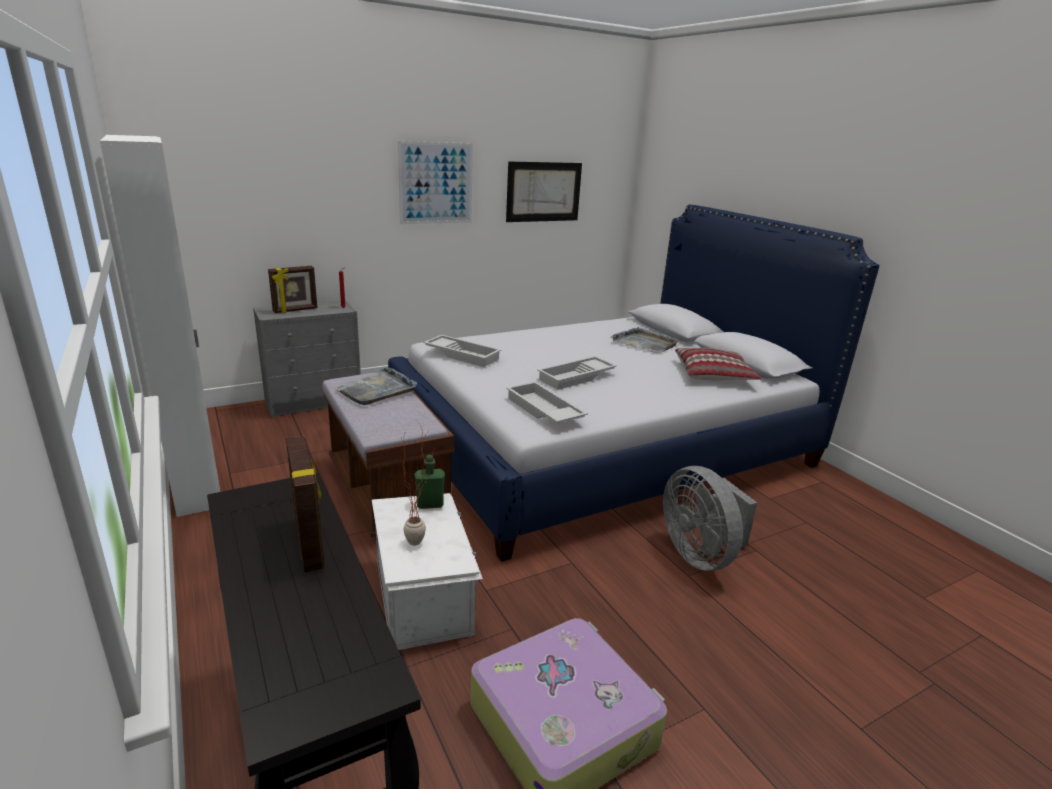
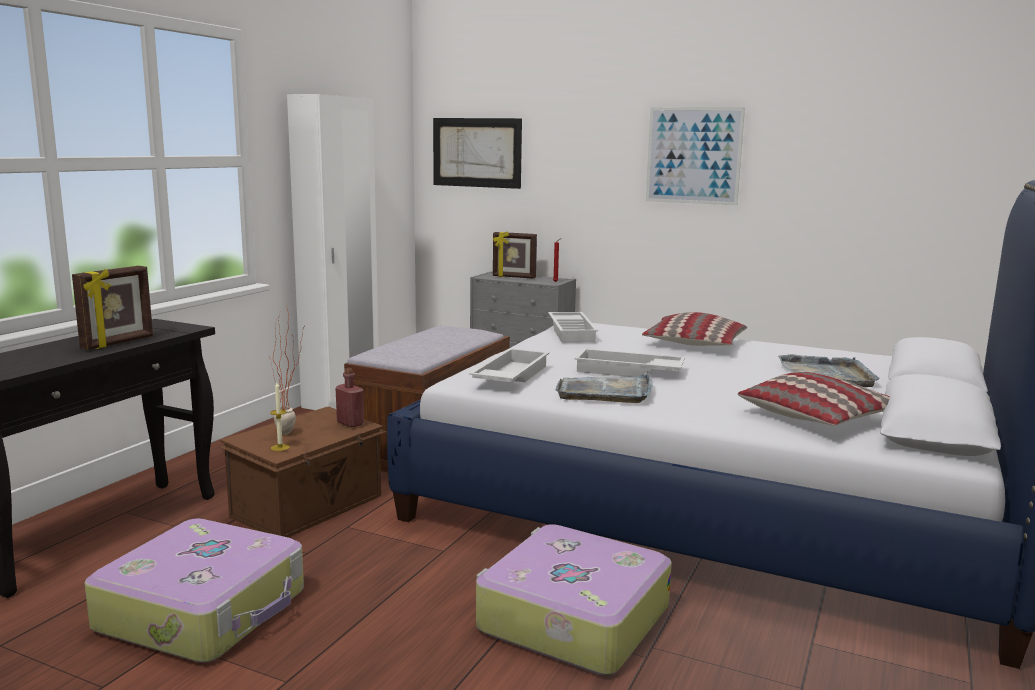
camera: 55 degrees right, 10 degrees down
(377, 389) = (448, 336): grey tray -> grey tray (605, 392)
(424, 595) = (310, 506): white storage box -> brown storage box
(430, 504) = (350, 423): green bottle -> red bottle
(447, 557) = (280, 447): none -> candle
(543, 341) = (694, 345): none -> pillow
(544, 192) = (855, 171): picture -> picture (476, 152)
(700, 554) = (571, 618): grey fan -> suitcase

